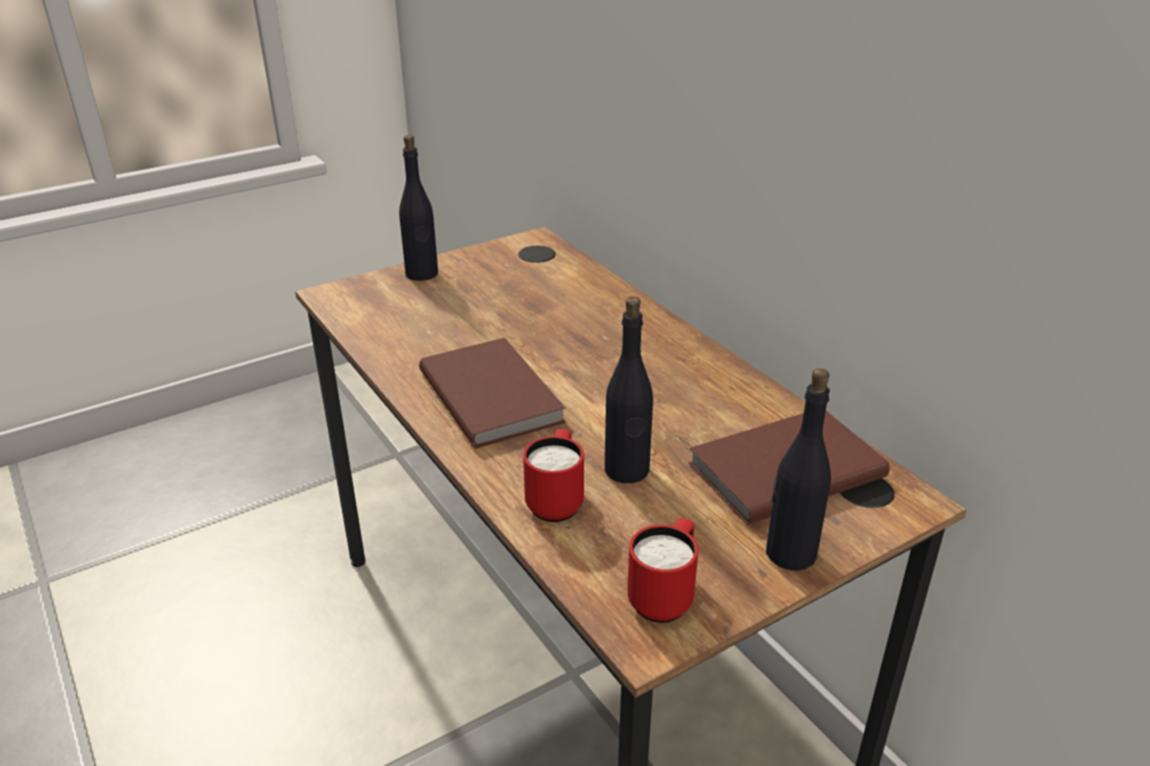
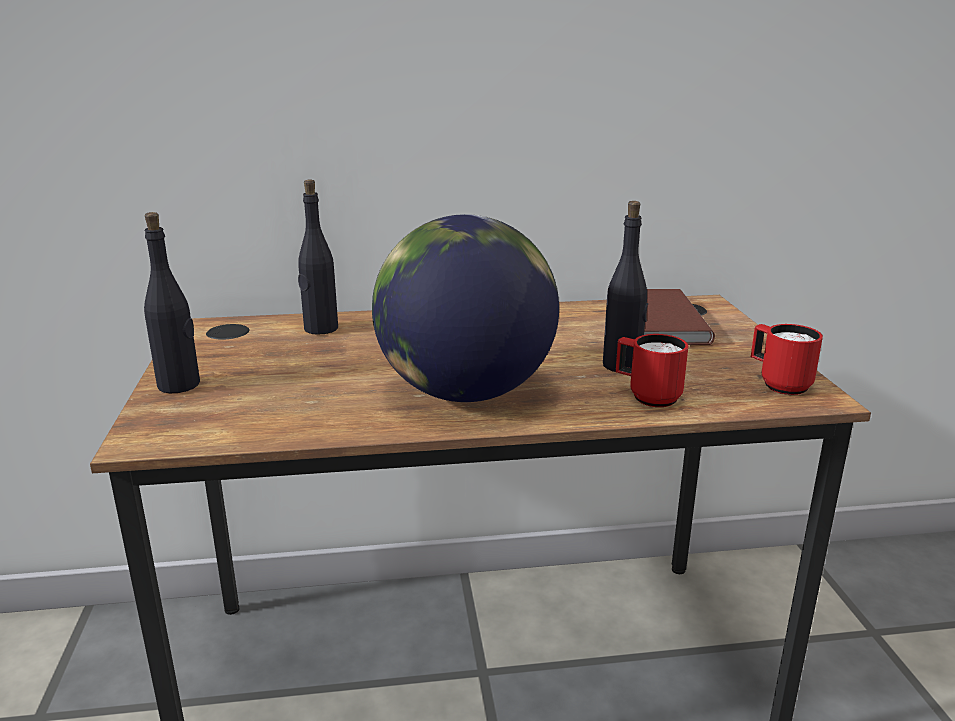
camera: 65 degrees left, 10 degrees down
(493, 394) = (465, 392): brown book -> globe
(790, 553) = (745, 341): black bottle -> black bottle (320, 329)

